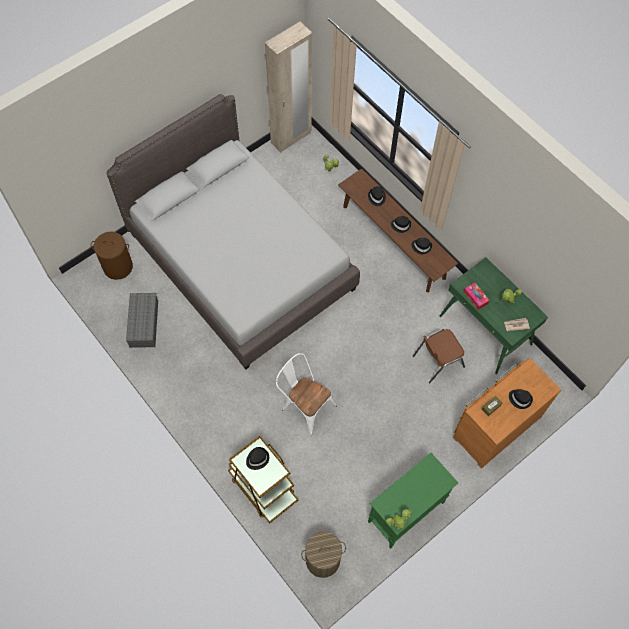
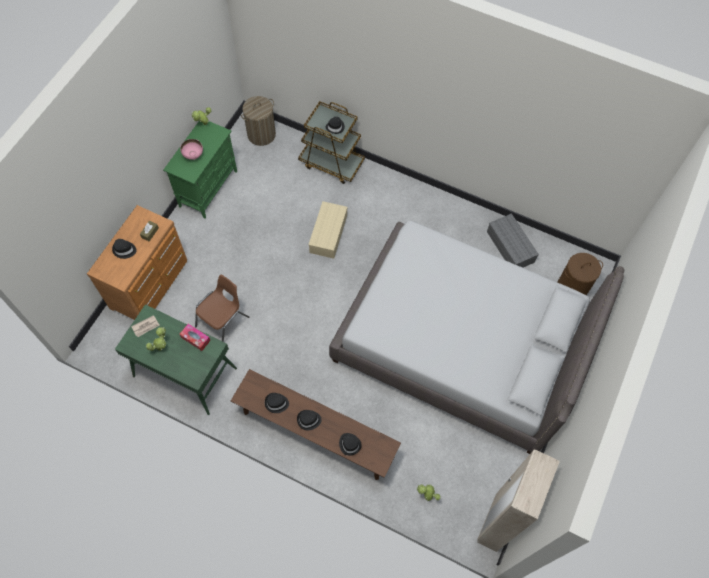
camera: 155 degrees right, 0 degrees up
(305, 406) = (328, 235): white chair -> beige storage box
(421, 486) = (193, 155): none -> pink bowl

